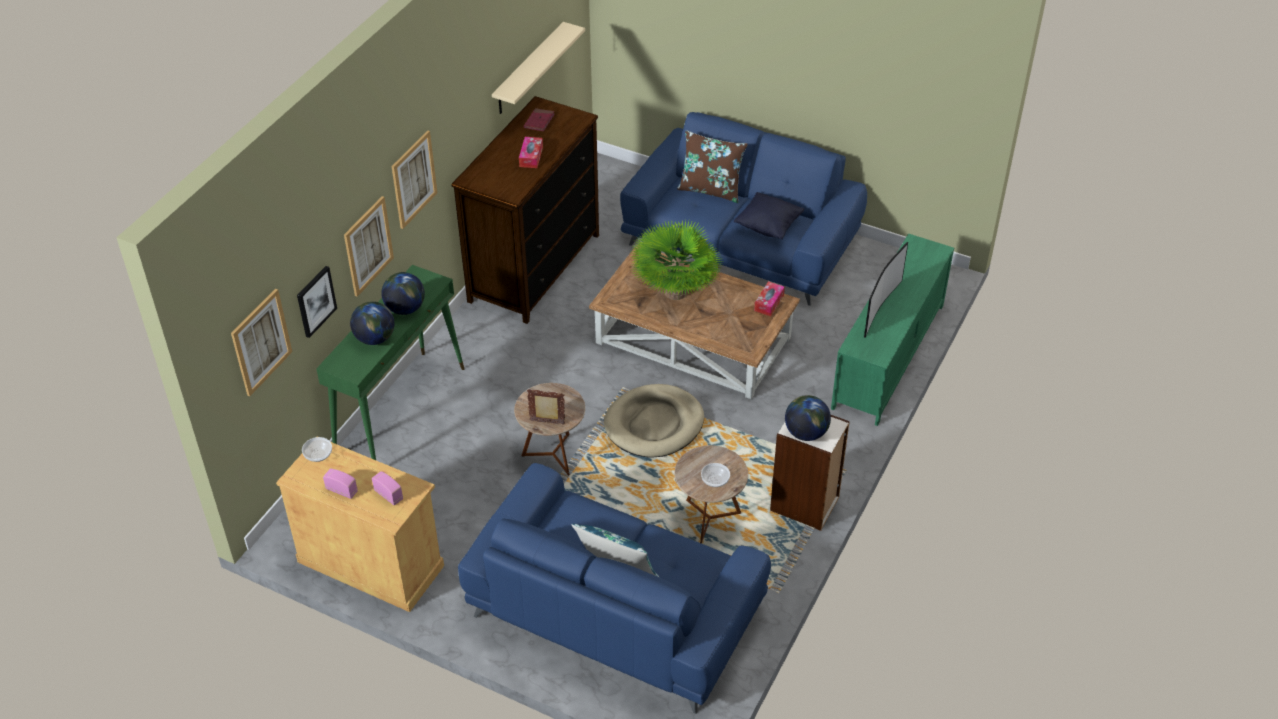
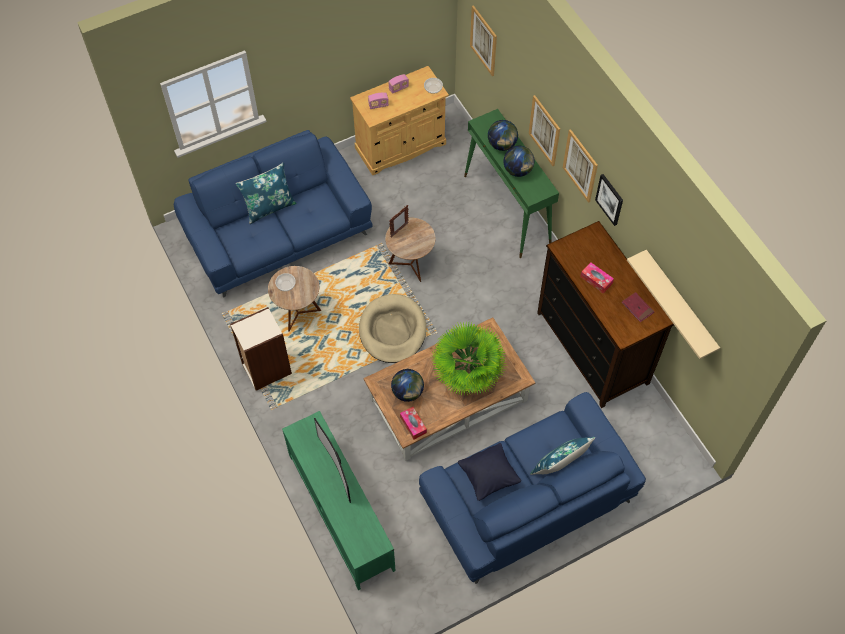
camera: 125 degrees right, 15 degrees up
(315, 301) = (511, 87): picture -> picture (610, 199)
(711, 189) = (559, 466): brown pillow -> blue pillow
(806, 433) = (256, 322): globe -> globe (408, 392)

